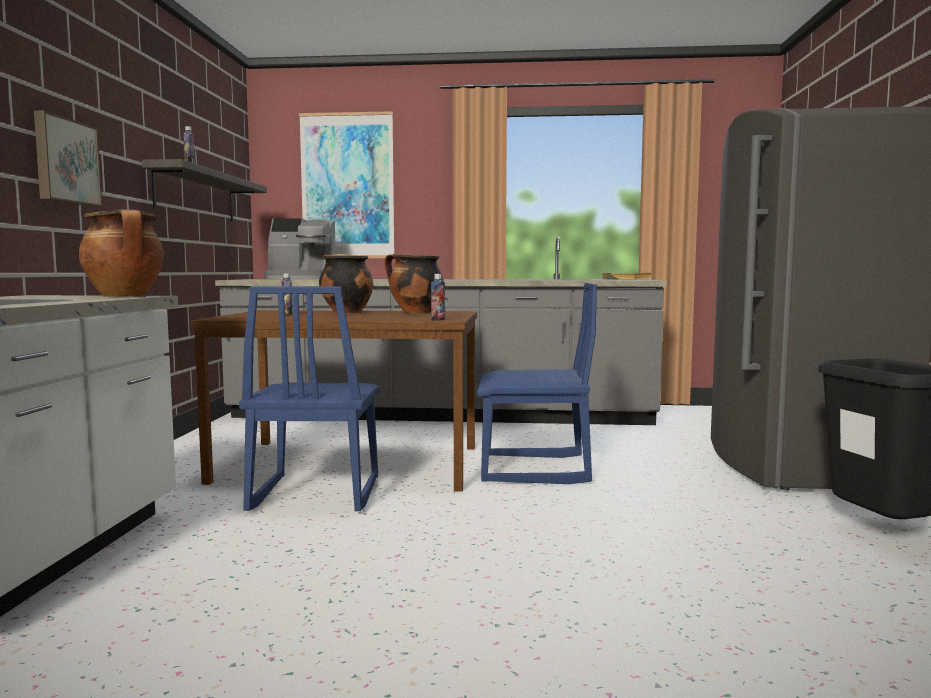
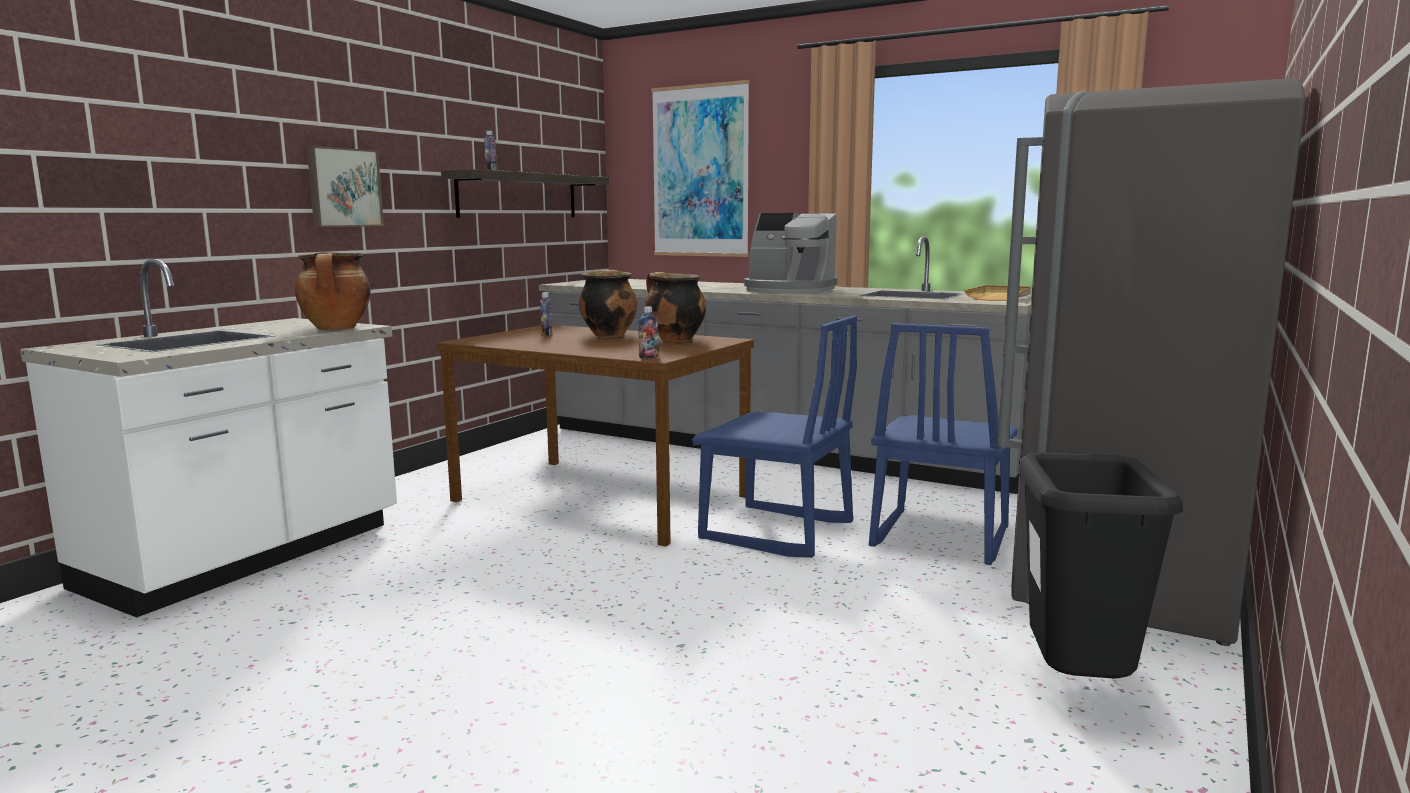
camera: 25 degrees right, 5 degrees up
(301, 279) = (633, 282): coffee machine -> coffee machine (788, 290)
(314, 494) = (528, 527): blue chair -> blue chair (938, 538)

